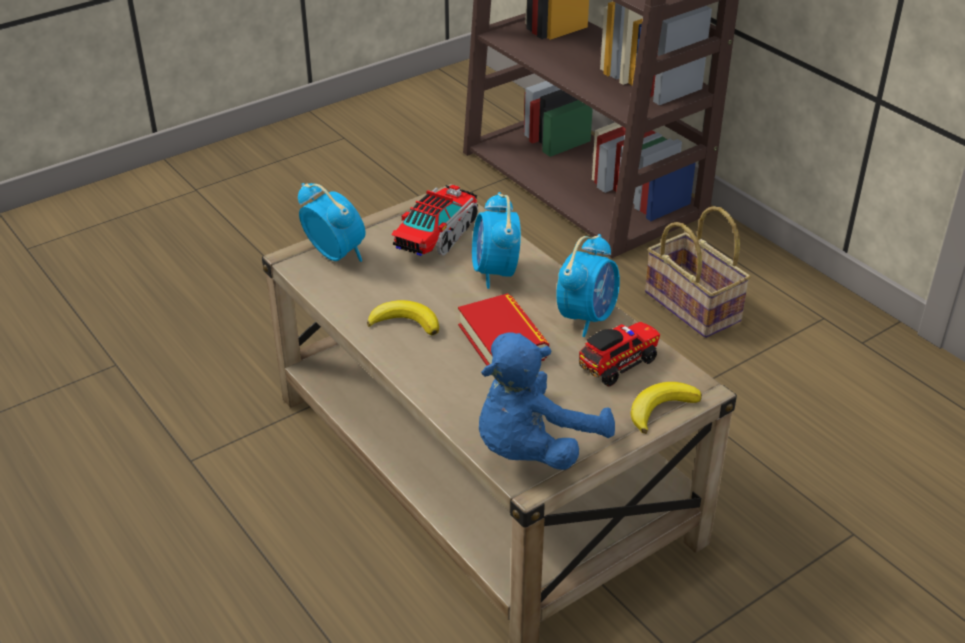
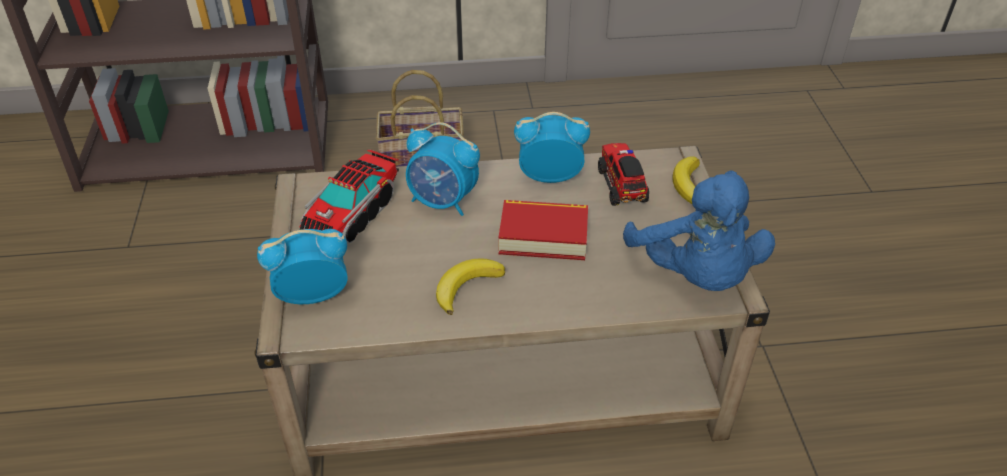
camera: 60 degrees left, 5 degrees up
(437, 235) = (351, 214): toy truck -> toy truck turned 120 degrees counterclockwise
(587, 317) = (549, 176): alarm clock -> alarm clock turned 60 degrees counterclockwise

